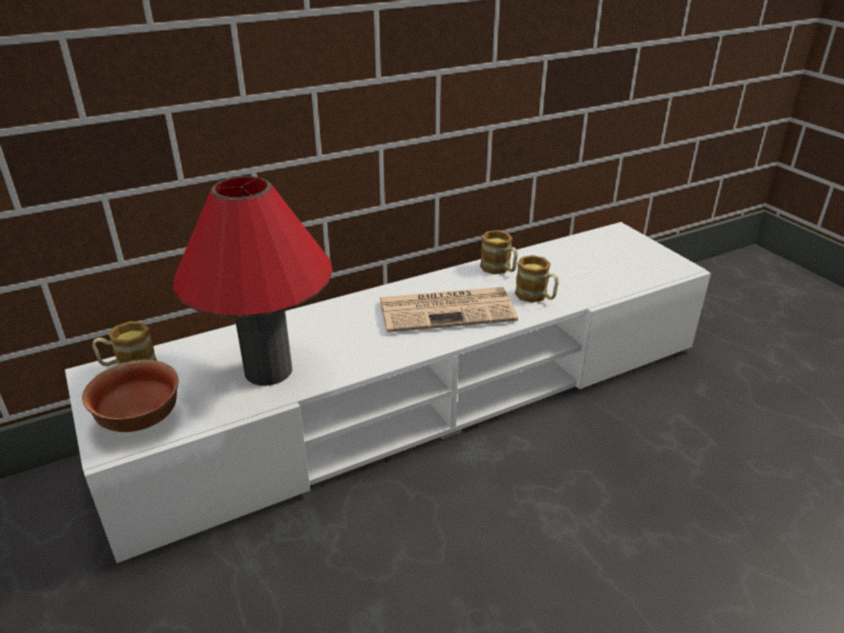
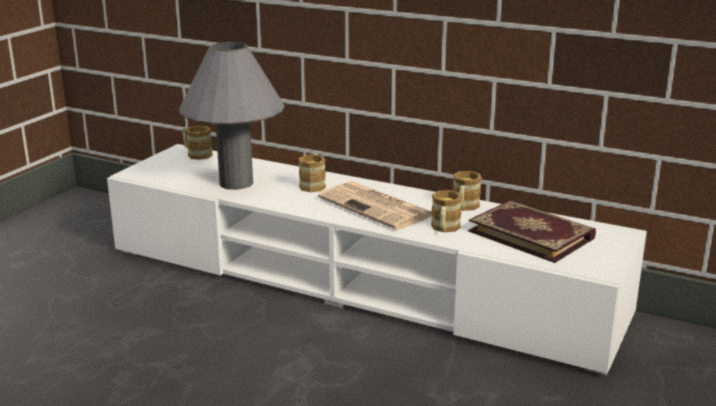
camera: 55 degrees right, 10 degrees down
(142, 419) = (158, 172): bowl -> none
(268, 370) = (236, 183): red table lamp -> grey table lamp
(344, 323) = (313, 184): none -> mug
(587, 264) = (532, 234): none -> book

